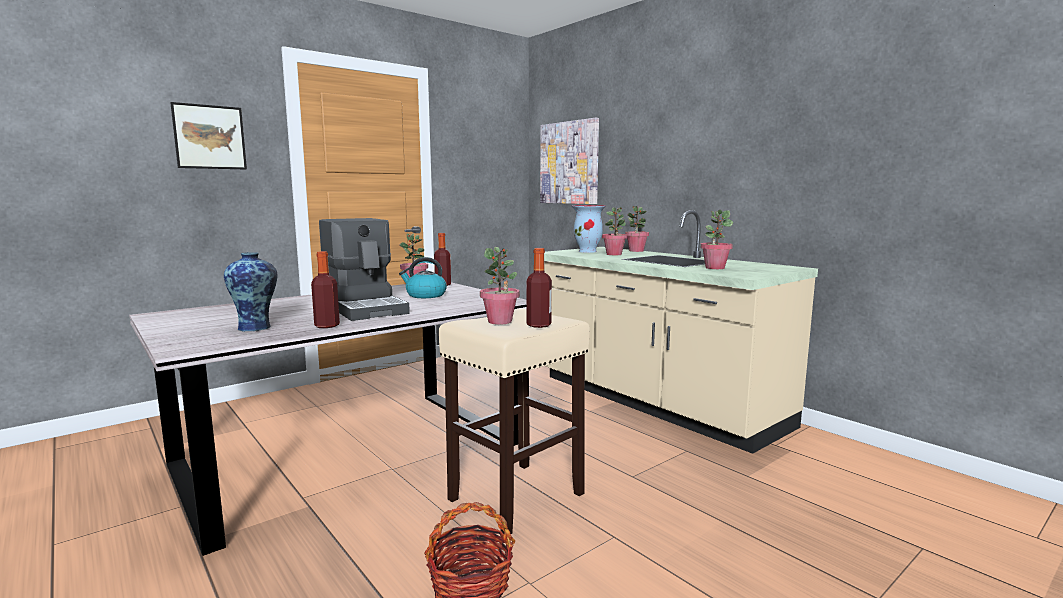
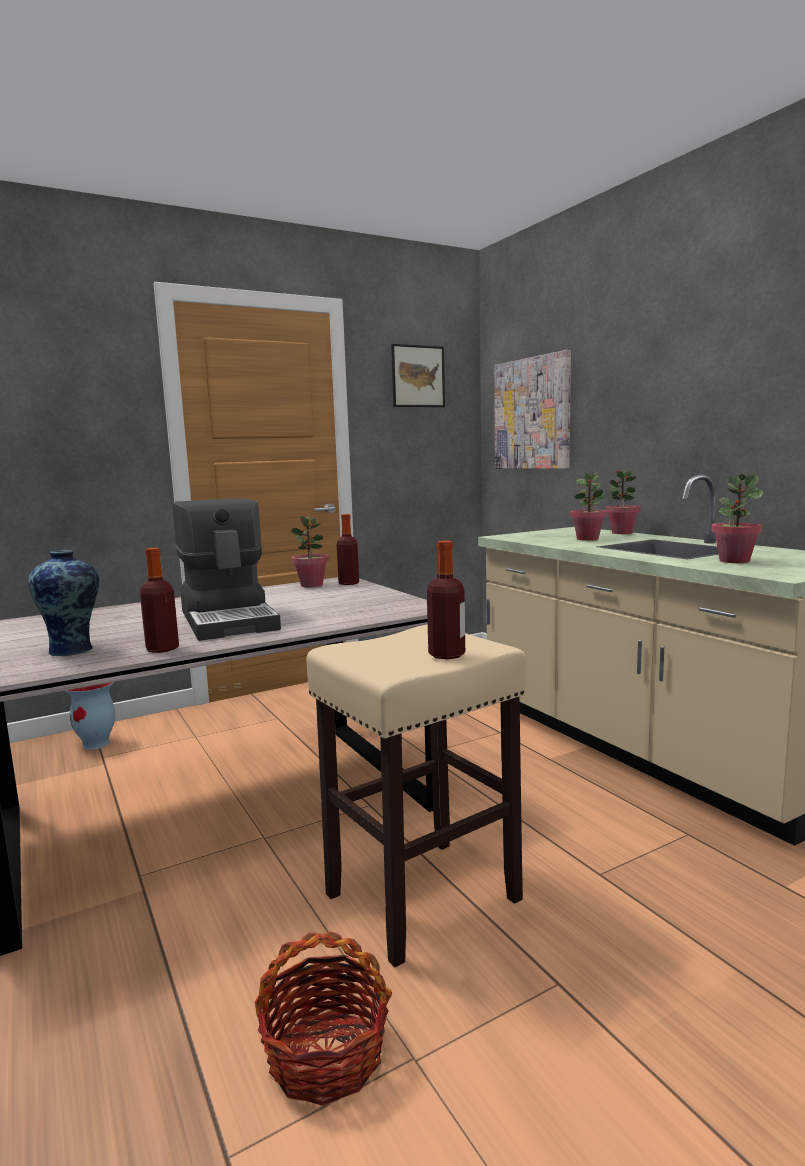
camera: 10 degrees right, 0 degrees up
(209, 137) = (66, 400): picture -> picture (418, 376)
(425, 295) = (317, 600): kettle -> none
(500, 321) = (393, 647): potted plant -> none
(588, 251) = (553, 534): vase -> vase (97, 744)

